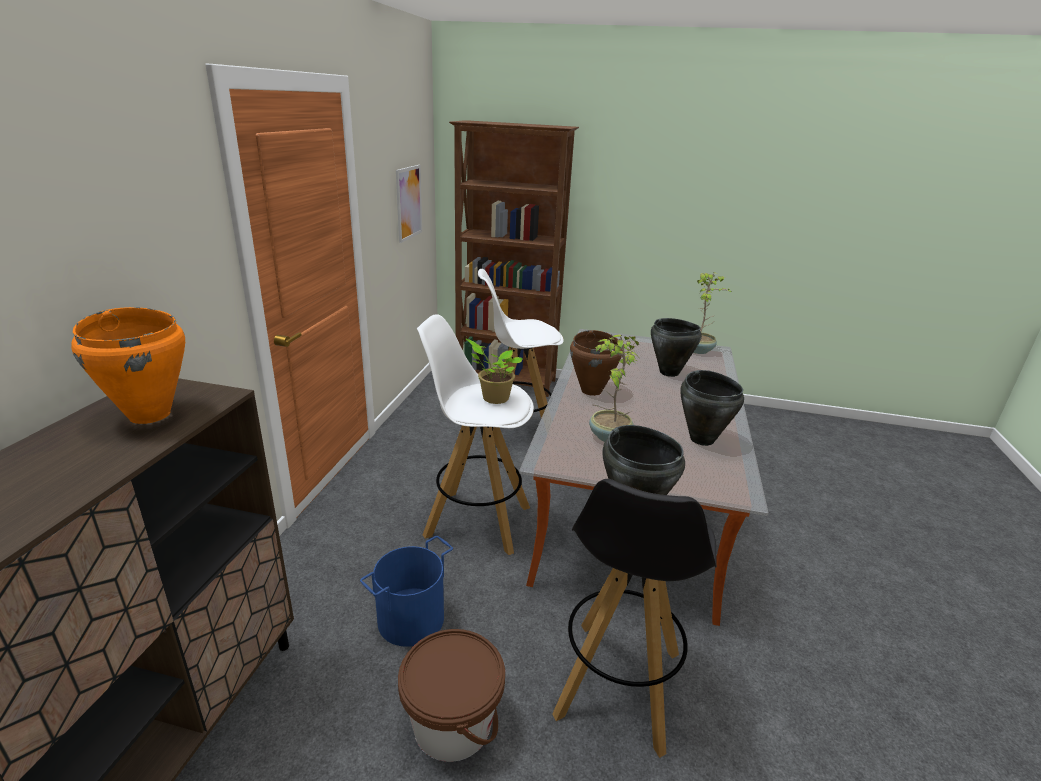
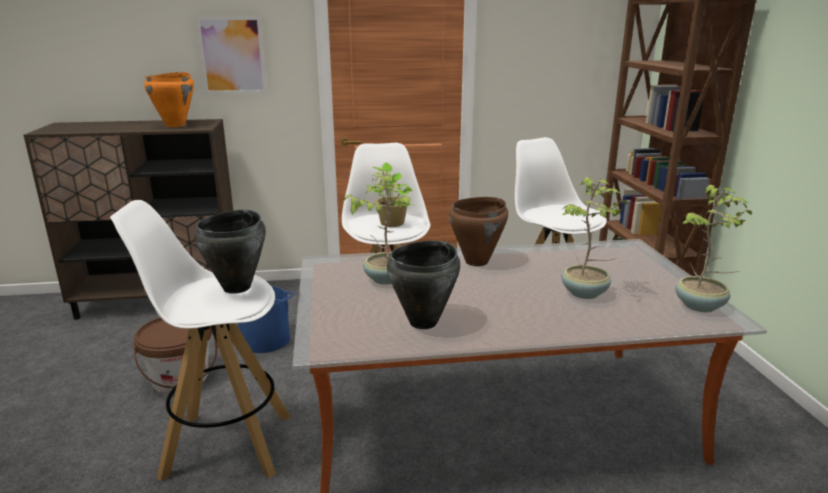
camera: 70 degrees right, 5 degrees down
(409, 203) = (578, 77): picture -> picture (232, 55)
(618, 685) = (226, 445): black stool -> white stool
(669, 373) = (585, 293): black cooking pot -> potted plant

